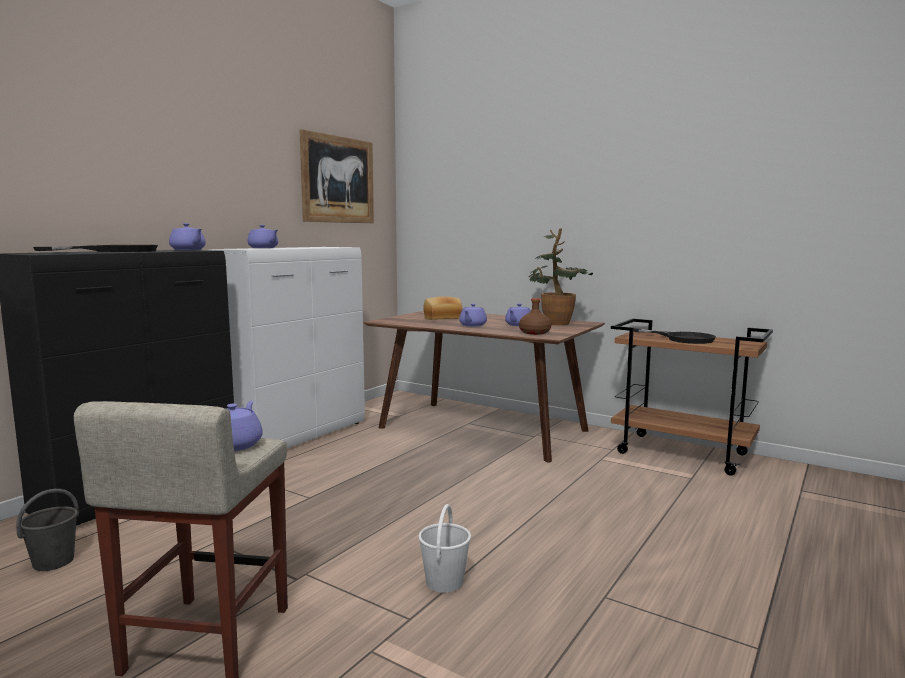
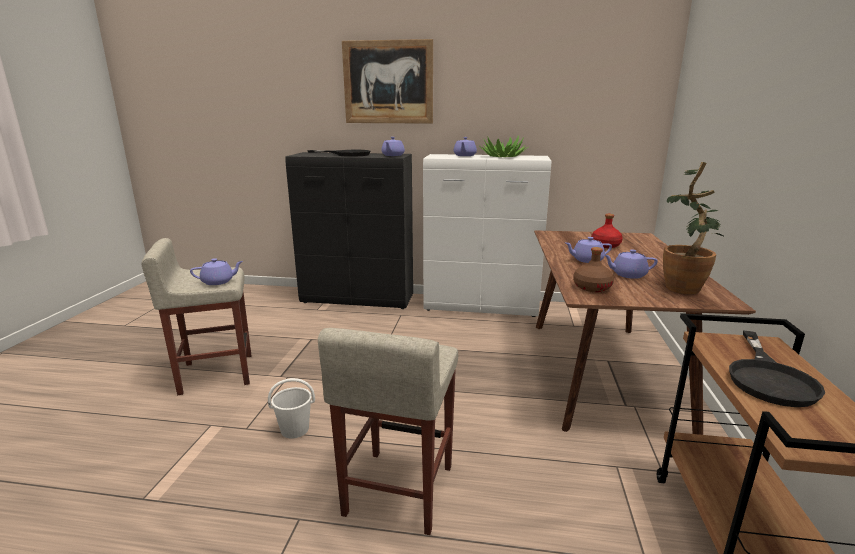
camera: 65 degrees right, 10 degrees up
(54, 561) = (275, 313): grey bucket -> none
(304, 247) = (502, 157): none -> potted plant
(338, 180) = (580, 90): picture -> picture (388, 82)
(443, 318) = (605, 245): bread -> red bottle
(588, 540) = (398, 491): none -> beige stool

